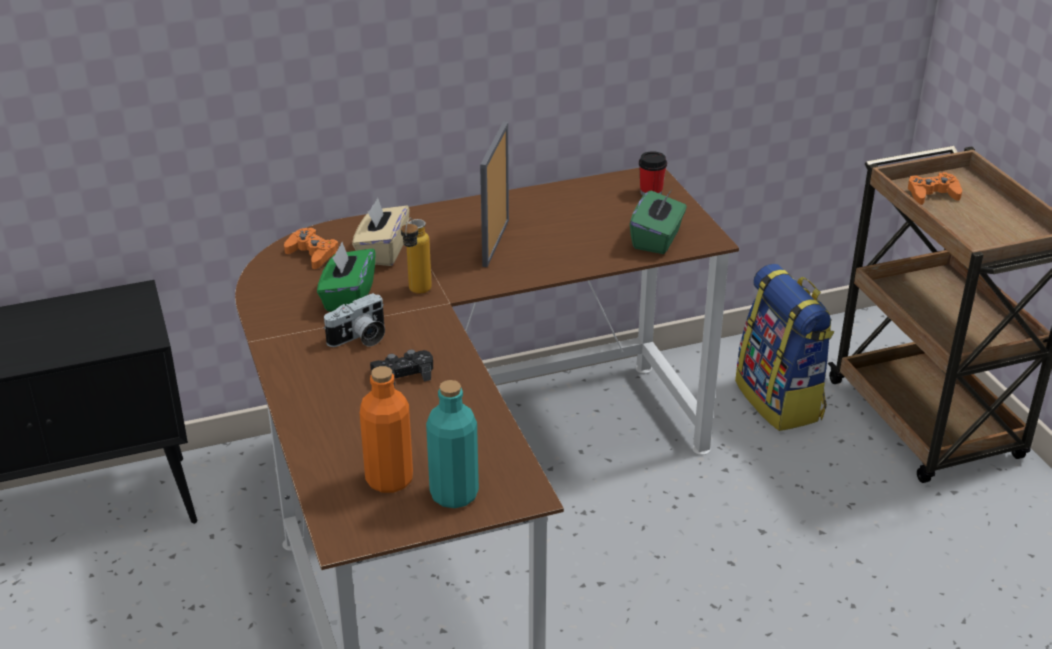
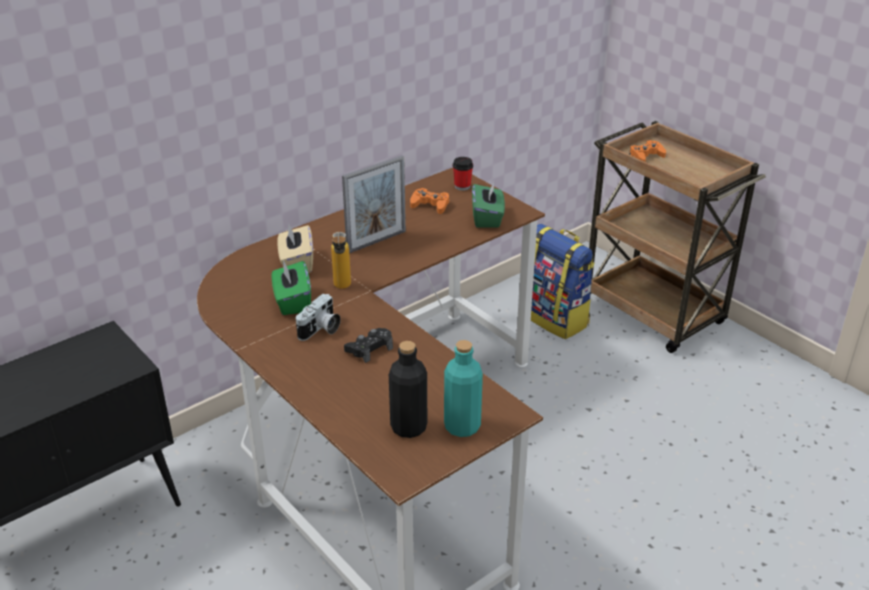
camera: 20 degrees left, 0 degrees up
(313, 254) = (244, 275): orange game controller -> orange game controller (430, 205)
(389, 480) = (408, 427): orange bottle -> black bottle
(495, 243) = (376, 241): picture frame -> picture frame turned 120 degrees counterclockwise

